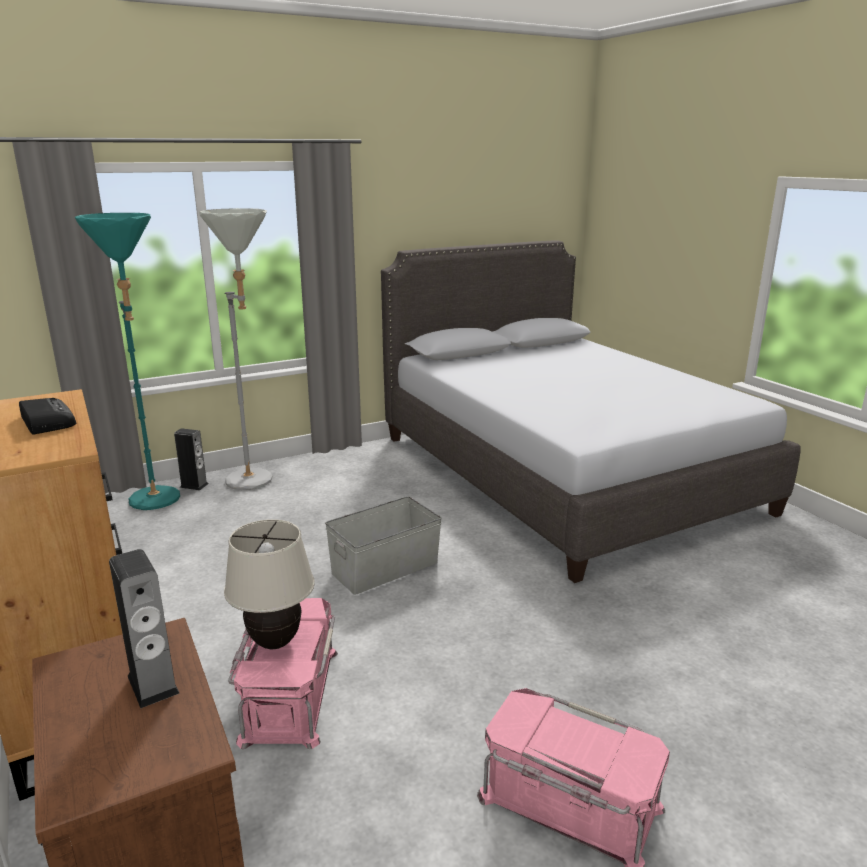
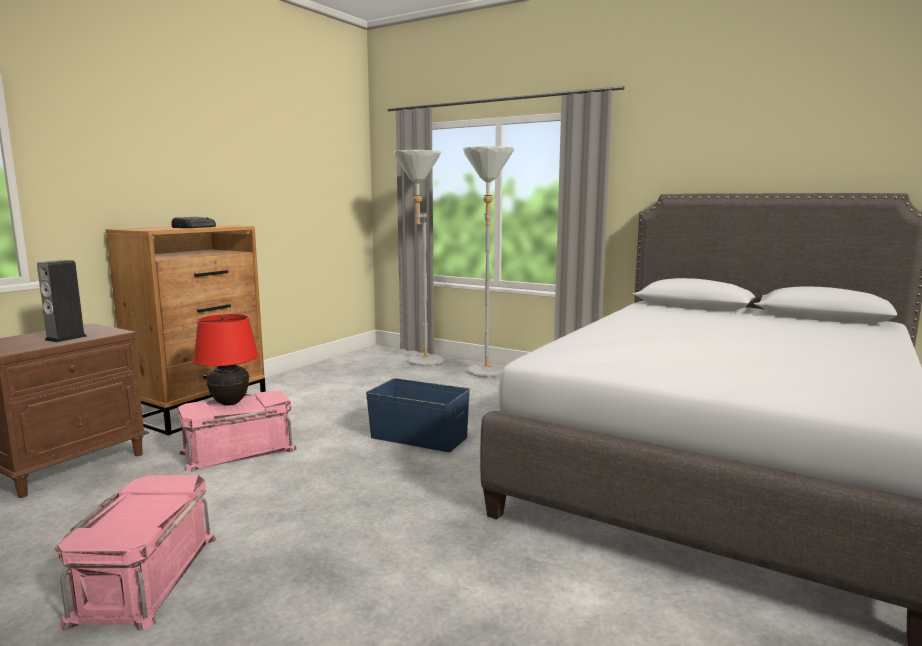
camera: 60 degrees right, 10 degrees down
(157, 503) = (421, 363): turquoise floor lamp -> grey floor lamp
(194, 485) = (457, 363): speaker -> none
(275, 643) = (229, 403): beige table lamp -> red table lamp
(384, 568) = (418, 437): grey storage box -> blue storage box

